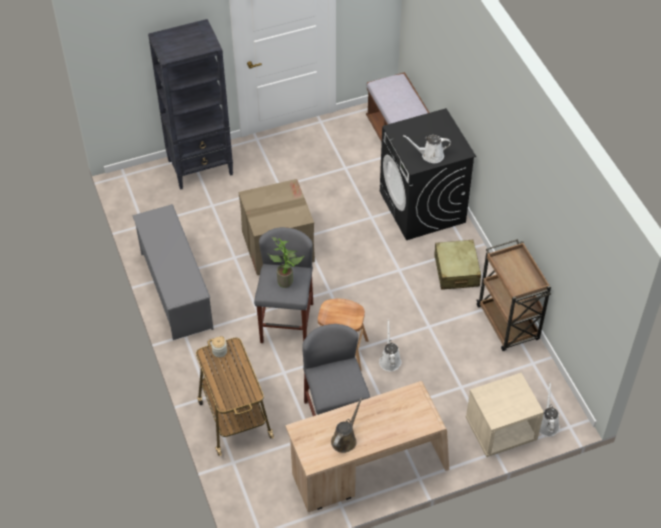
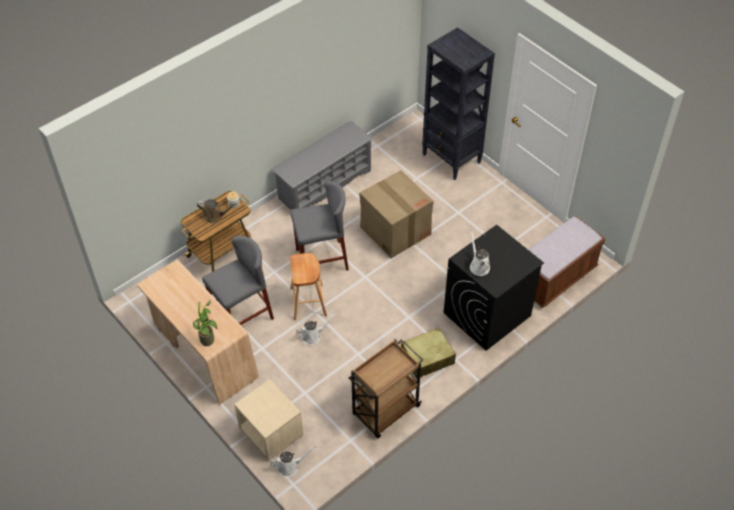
camera: 70 degrees right, 0 degrees up
(287, 280) = (315, 221): potted plant -> potted plant (209, 341)
(345, 439) = (175, 298): brown watering can -> brown watering can (215, 216)

